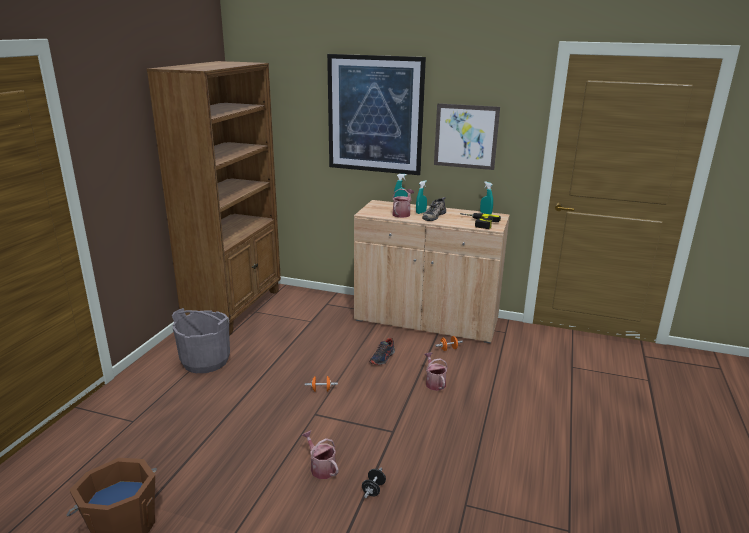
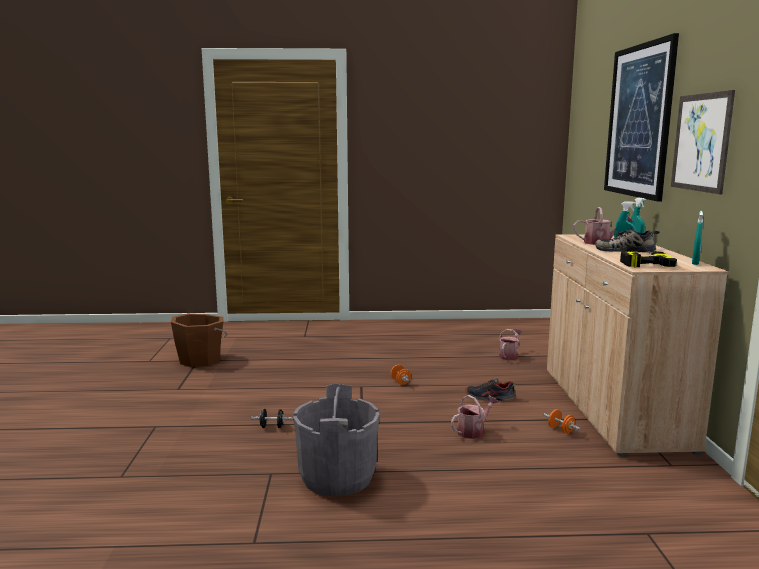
camera: 70 degrees right, 10 degrees down
(205, 361) = (399, 336): grey bucket -> grey bucket (337, 477)
(235, 307) = (496, 326): brown bookcase -> none
(321, 467) = (289, 402): watering can -> watering can (509, 356)

